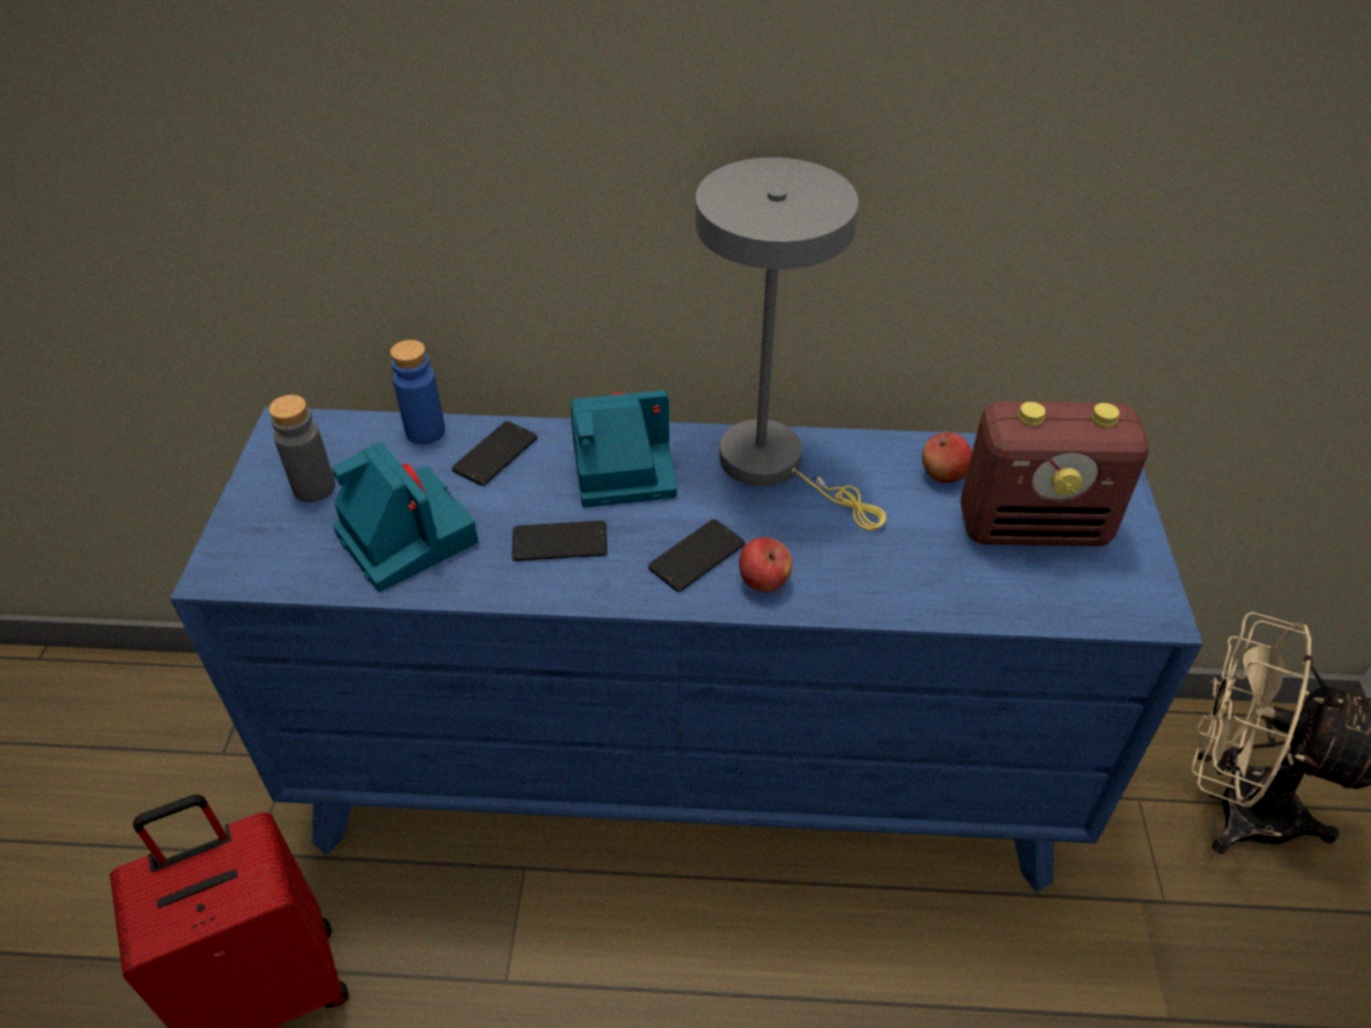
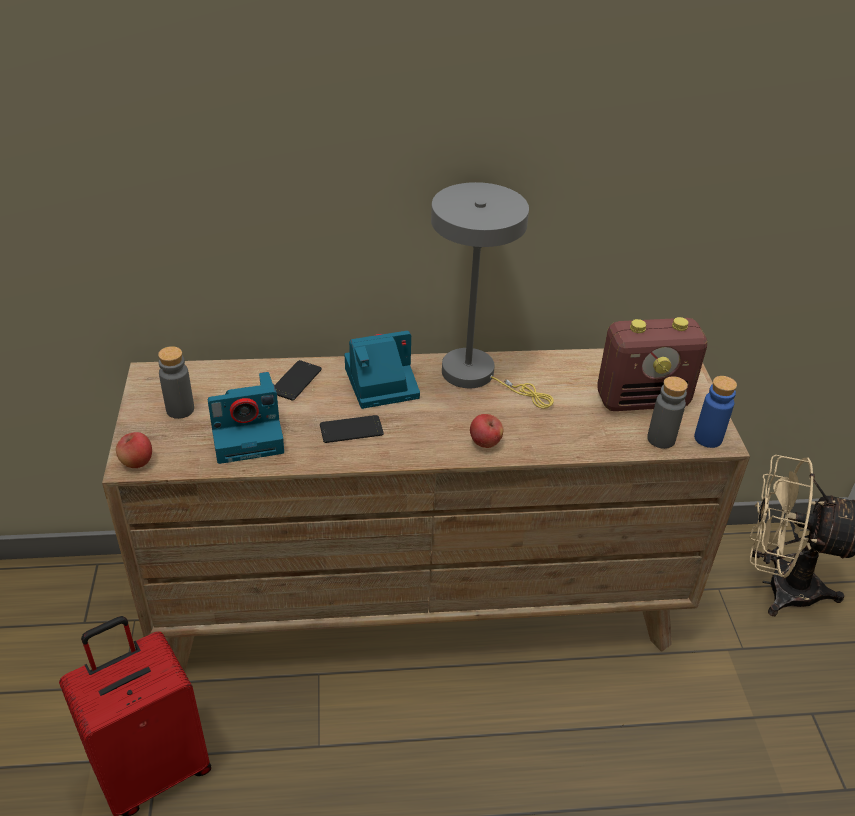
camera: 10 degrees left, 5 degrees down
(404, 536) = (248, 434): camera -> camera turned 120 degrees clockwise
(425, 431) = (245, 370): blue bottle -> blue bottle (708, 438)
(686, 773) = (420, 602): blue dresser -> brown dresser
(696, 556) = (440, 431): phone -> none
(942, 475) = (583, 374): apple -> apple (137, 462)
(1054, 600) = (661, 439): none -> grey bottle

